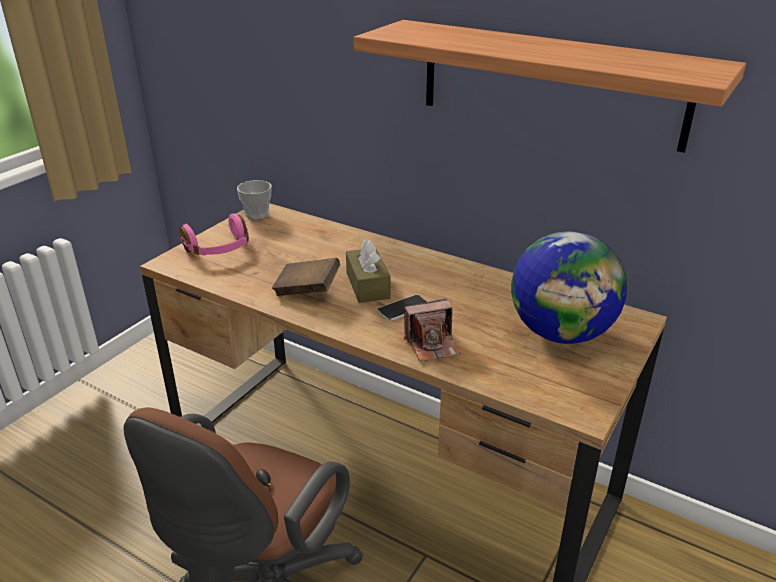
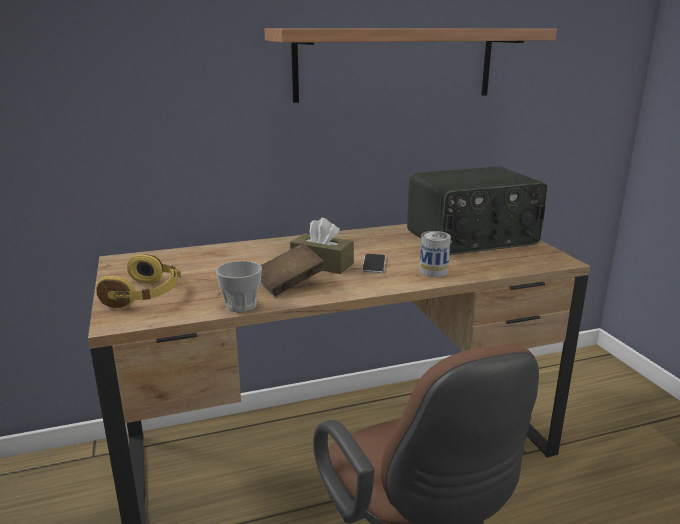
camera: 50 degrees left, 10 degrees down
(218, 249) = (145, 295): pink headphones -> yellow headphones
(257, 214) = (122, 264): cup -> cup (241, 305)
(432, 345) = (433, 271): camera -> can
(561, 333) = (472, 238): globe -> radio

